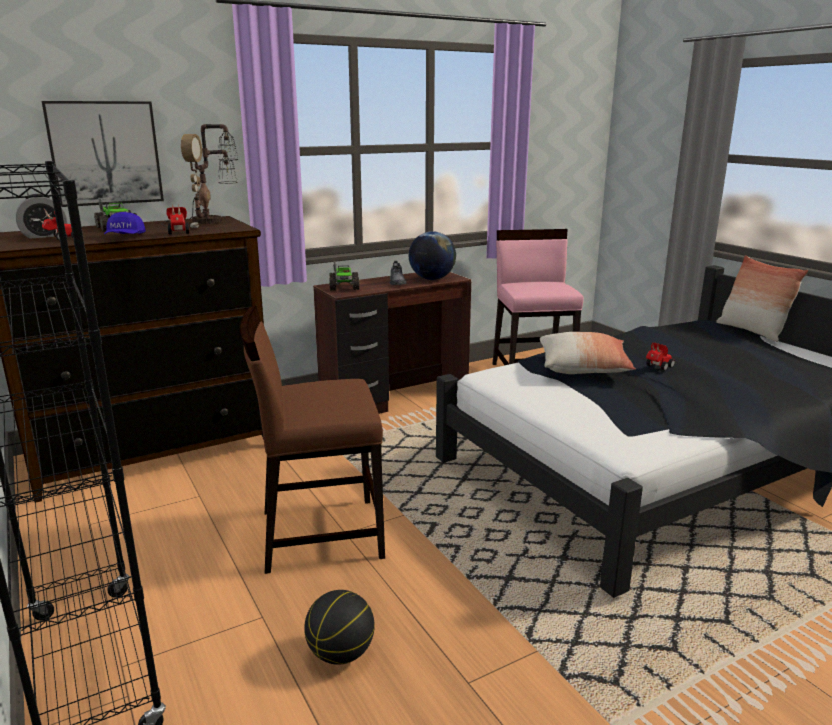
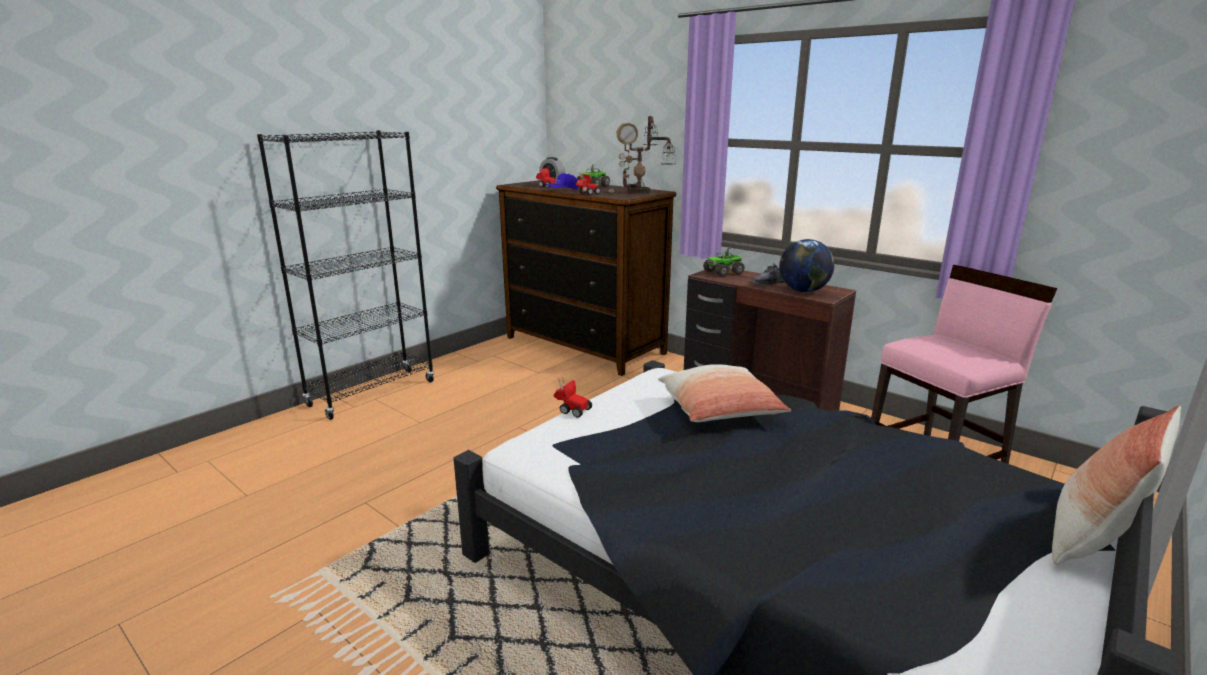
camera: 70 degrees right, 0 degrees up
(105, 153) = (613, 135): picture -> none
(319, 533) = (514, 418): brown chair -> none
(340, 653) = (389, 453): basketball -> none
(657, 367) = (759, 449): toy car -> toy car (571, 410)

